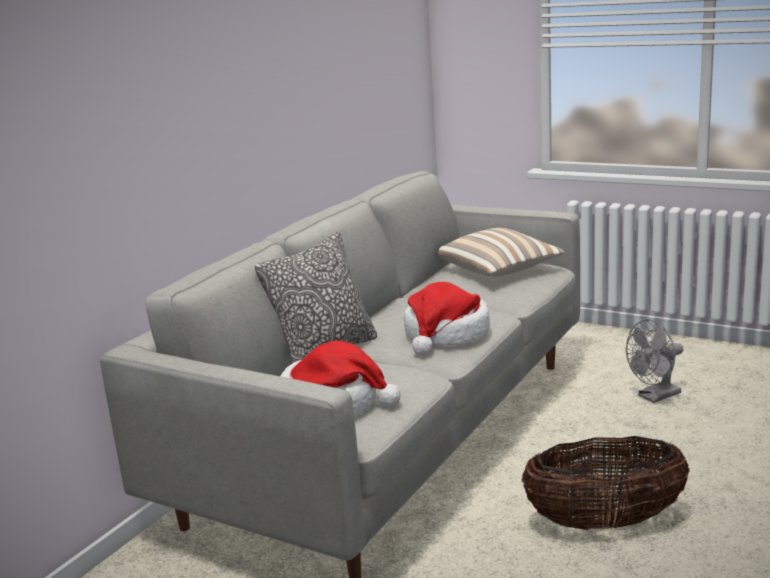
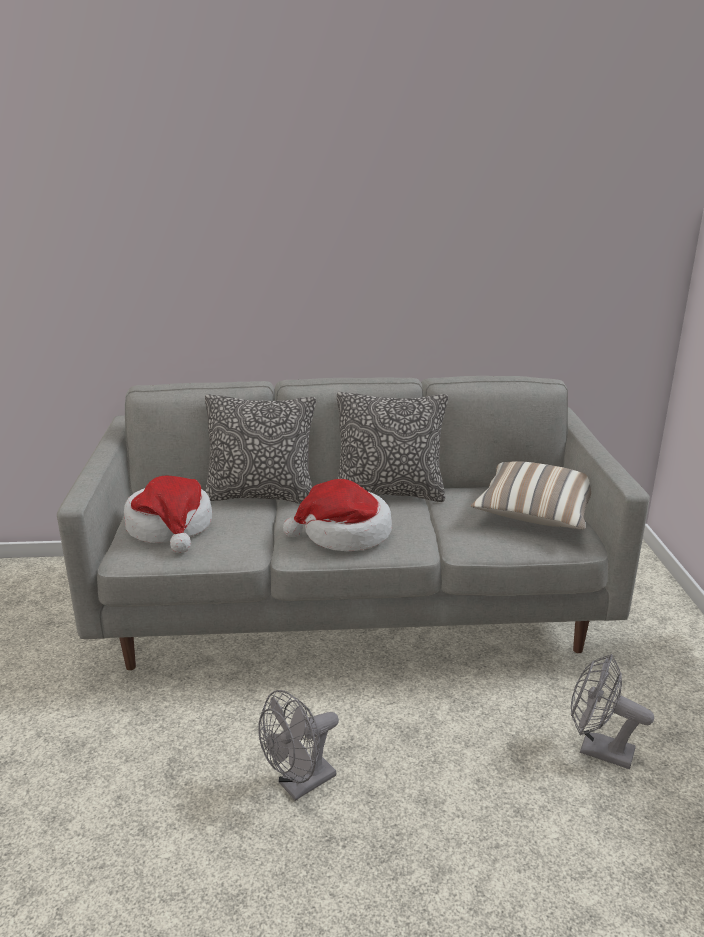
camera: 55 degrees right, 5 degrees up
(395, 306) = (389, 492): none -> pillow
(604, 522) = (300, 785): basket -> grey fan

